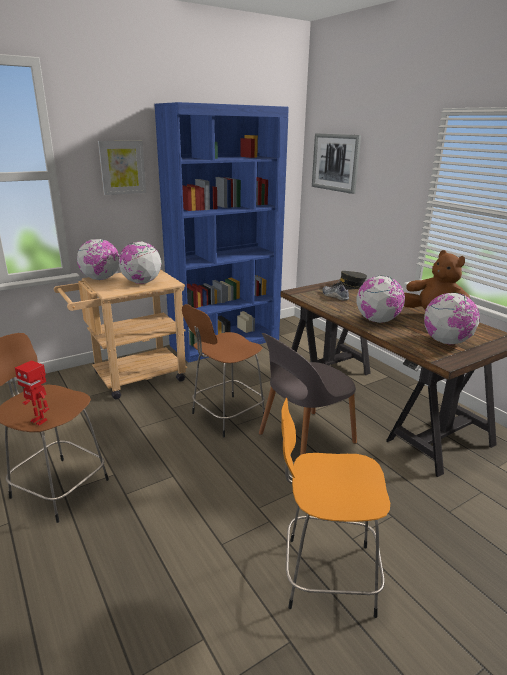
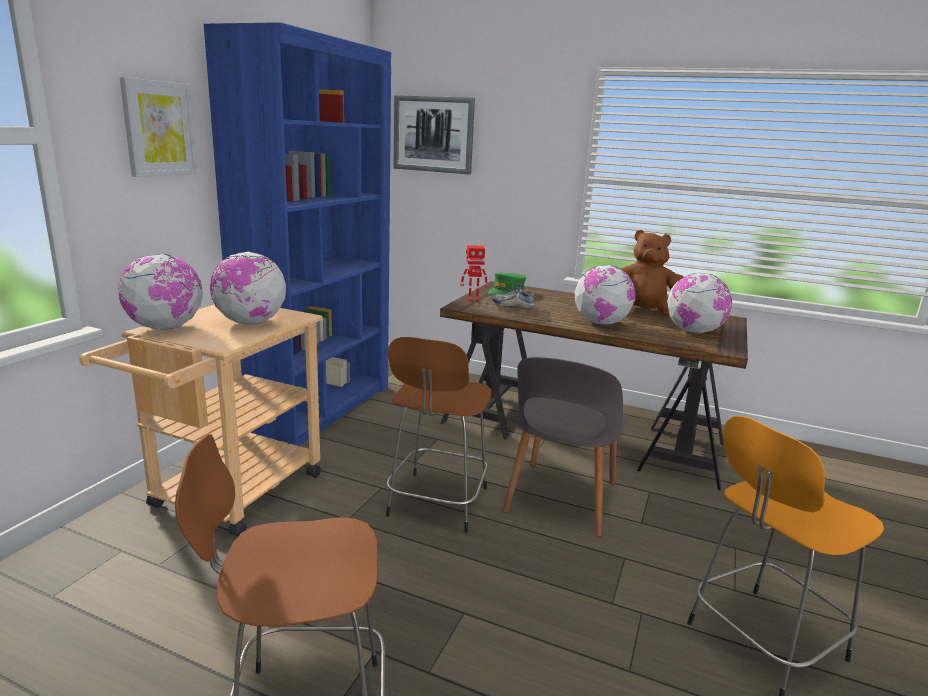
camera: 35 degrees left, 5 degrees down
(39, 420) = (338, 588): toy robot -> toy robot (473, 299)
(349, 286) = (506, 292): grey cap -> green cap

